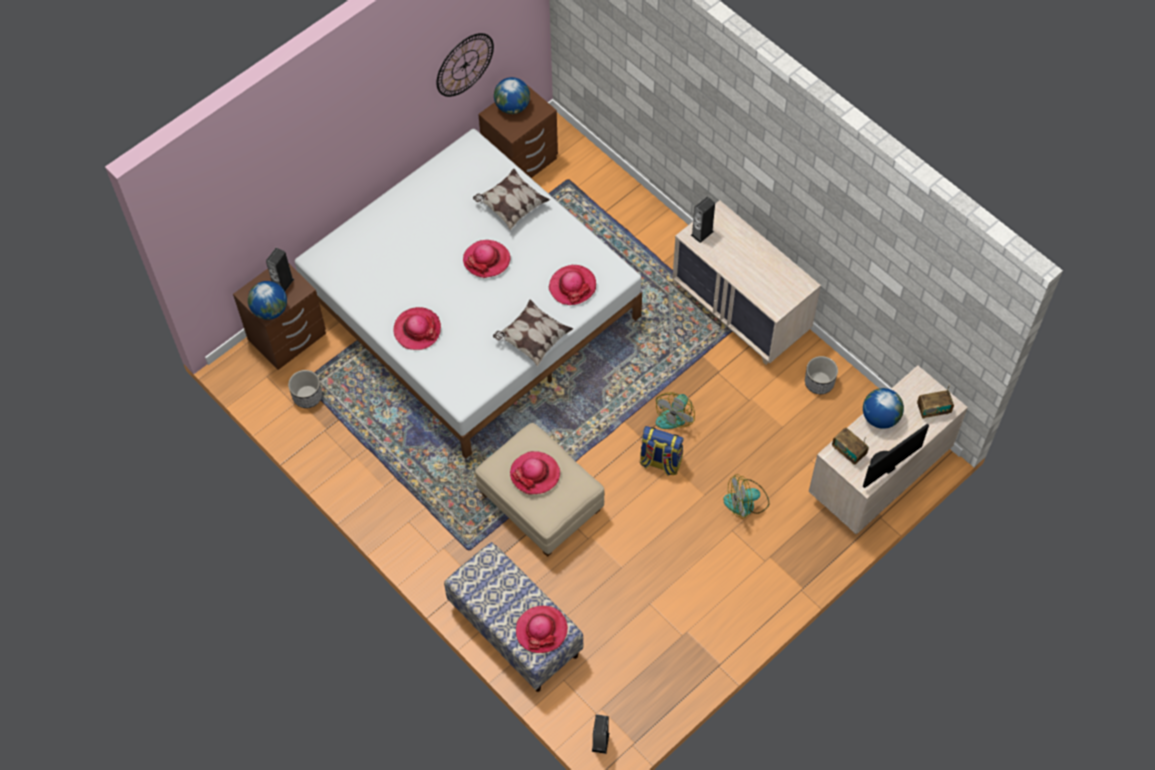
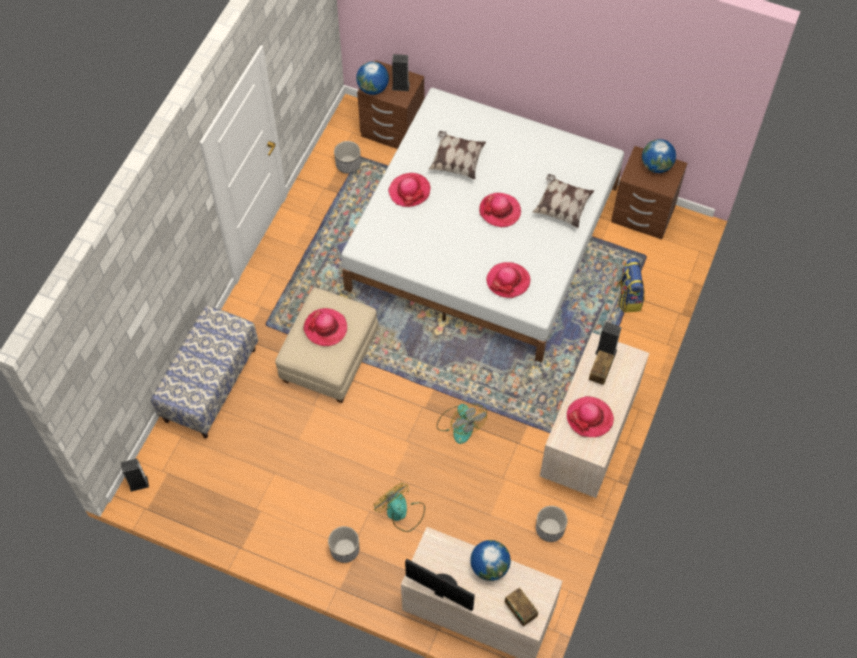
camera: 65 degrees right, 0 degrees up
(465, 65) = (638, 93): wall clock -> none
(533, 339) = (442, 273): pillow -> pillow (456, 161)
(541, 630) = (189, 388): hat -> hat (589, 418)
(660, 462) = (408, 431): backpack -> backpack (628, 297)
(674, 413) = (460, 424): fan -> fan turned 120 degrees counterclockwise
(763, 568) = (344, 550): none -> planter
(848, 451) = (441, 552): radio -> radio (600, 373)

